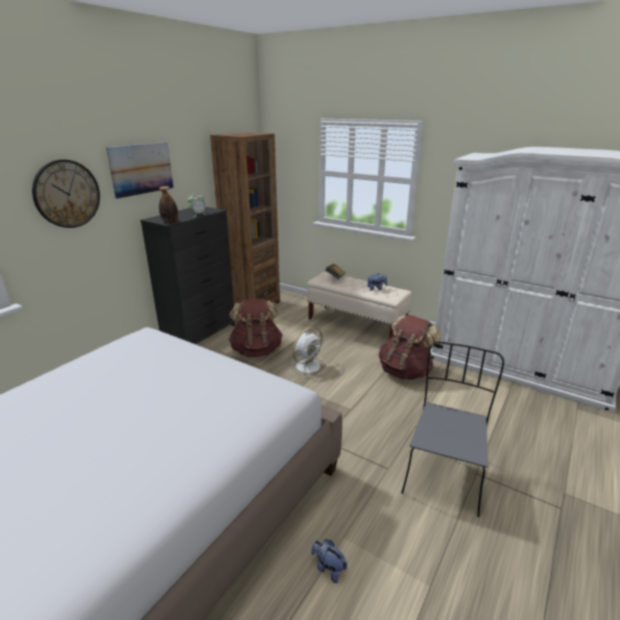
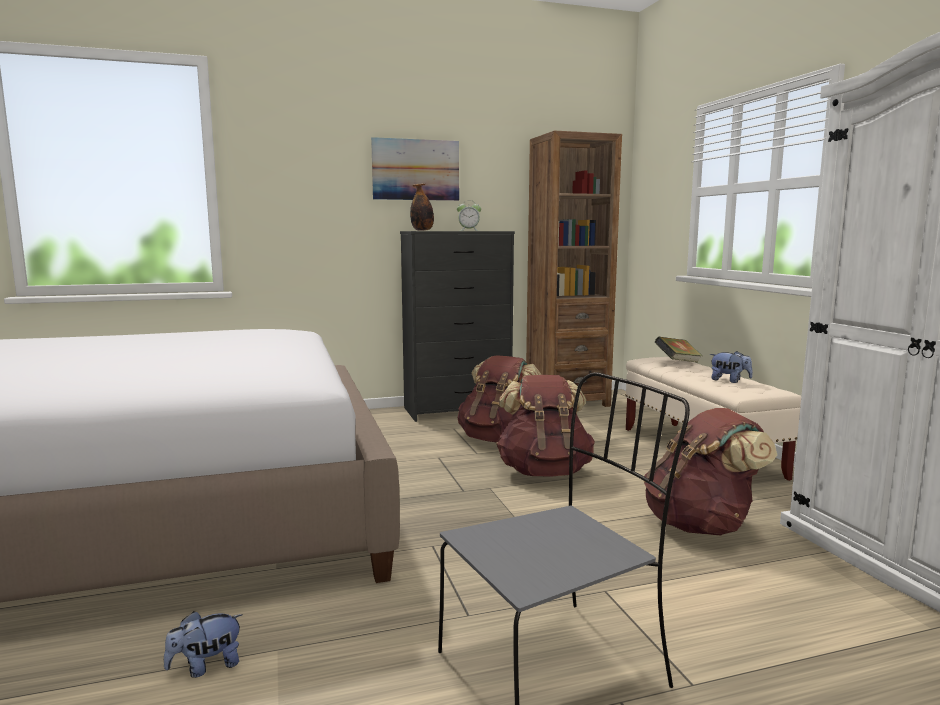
camera: 40 degrees right, 15 degrees down
(67, 194) = (312, 183): wall clock -> none
(309, 366) = (544, 472): white fan -> brown backpack
(328, 568) = (206, 666): plush toy -> plush toy turned 105 degrees counterclockwise

